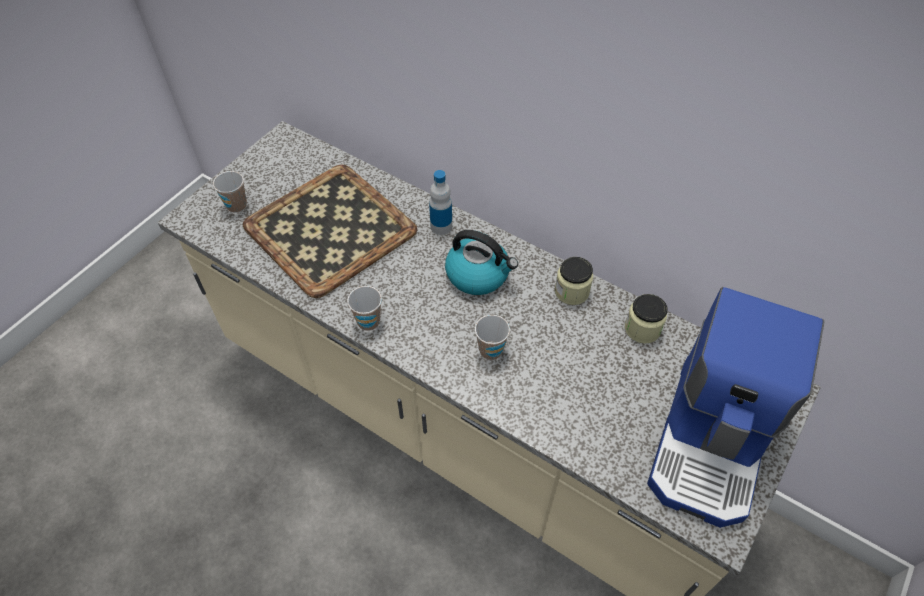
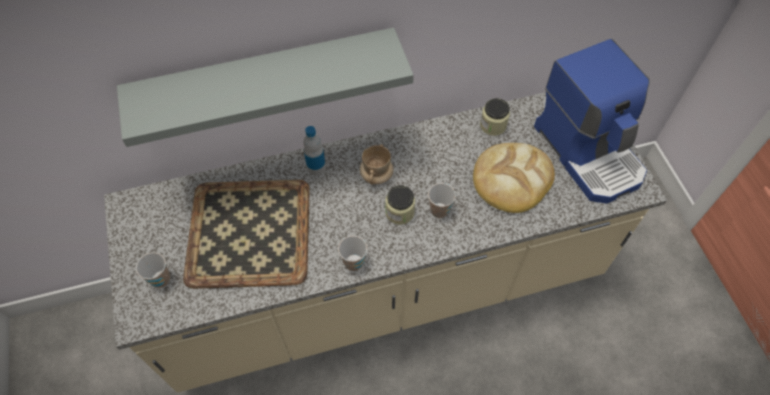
camera: 50 degrees left, 5 degrees up
(433, 94) = (265, 78): none -> grey shelf
(478, 274) = (376, 175): kettle -> beige mug
(571, 291) = (435, 138): jar -> jar (399, 212)
(594, 389) = (512, 179): none -> bread

